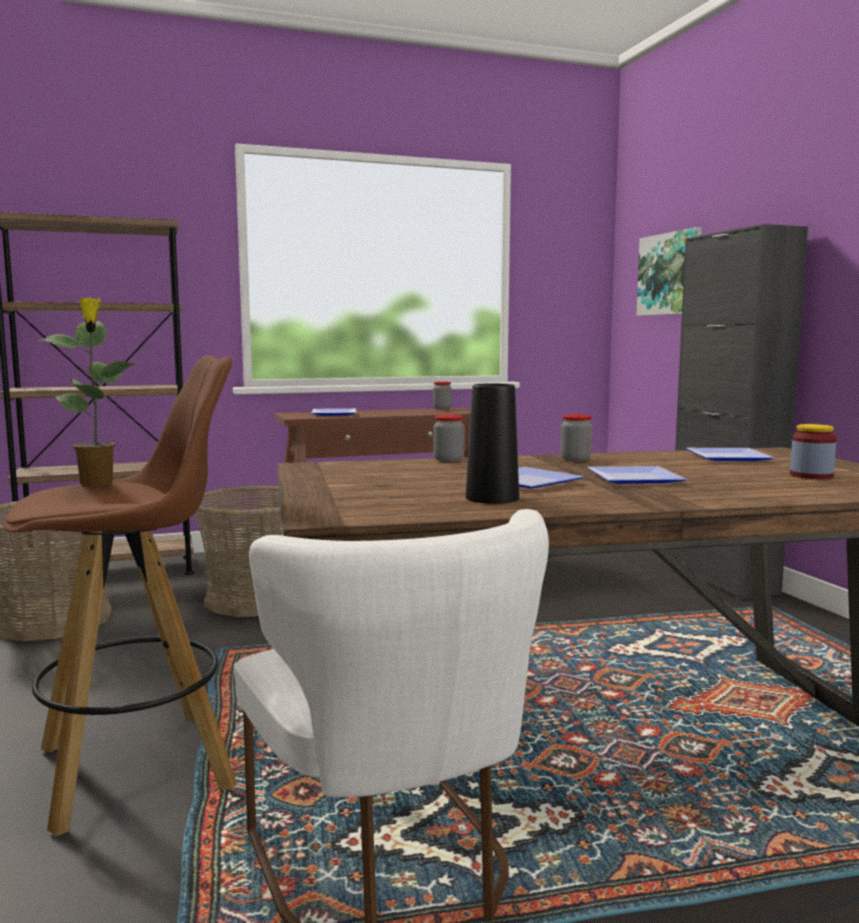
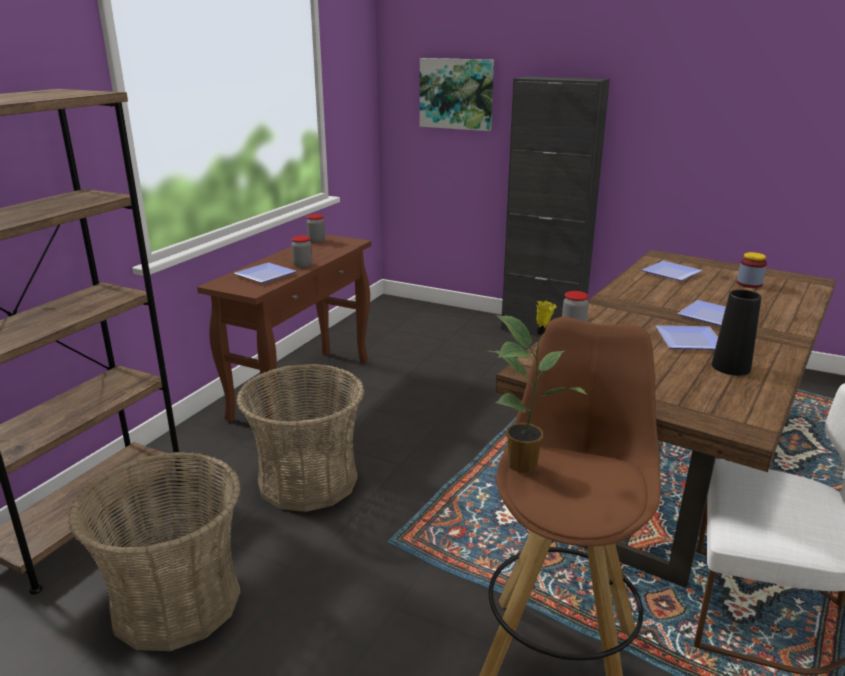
camera: 45 degrees left, 15 degrees up
(575, 459) = (623, 301): jar -> jar (302, 265)

